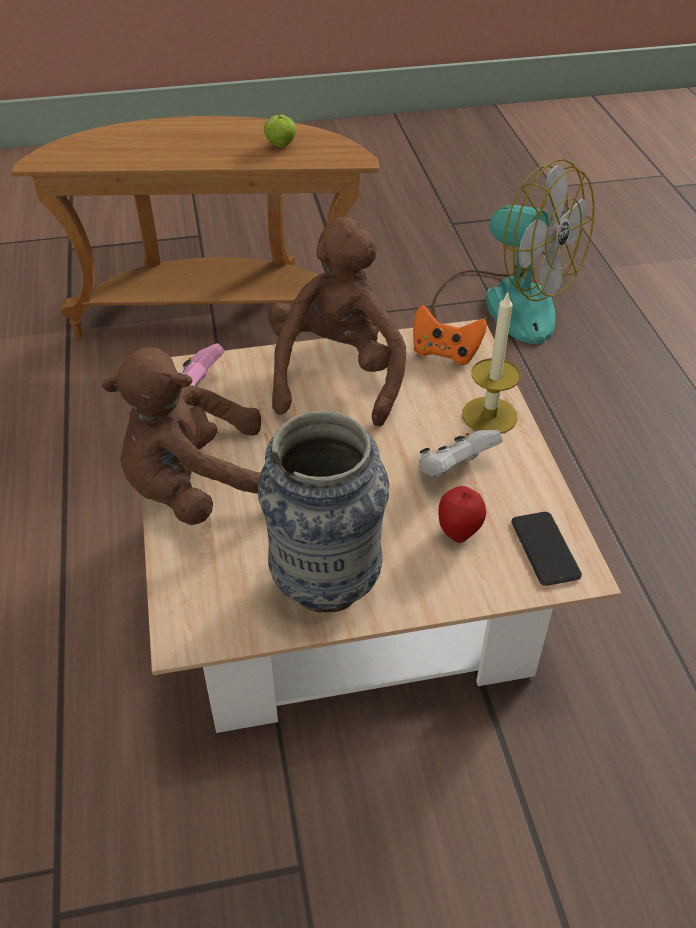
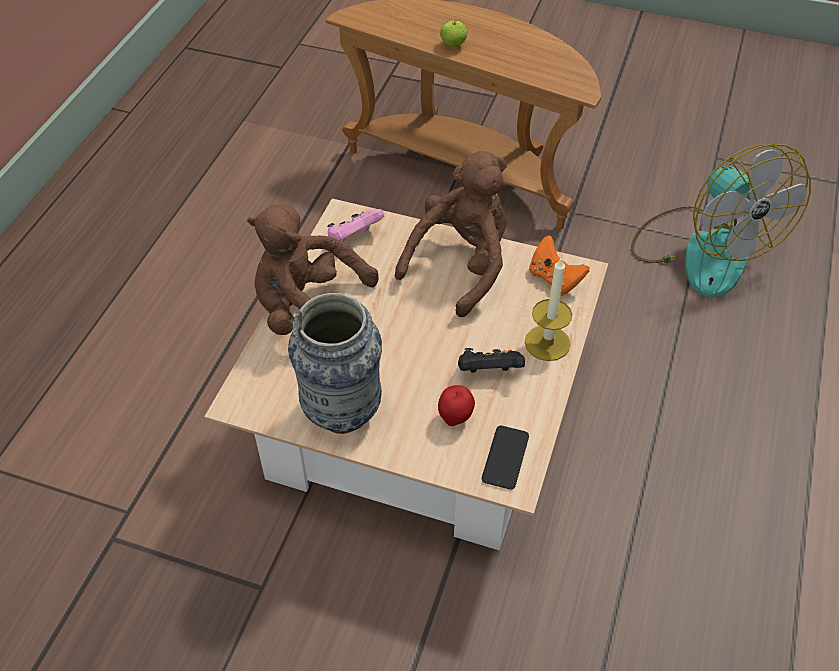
camera: 30 degrees right, 5 degrees up
(280, 145) = (533, 58): apple -> apple (453, 45)
(454, 469) = (489, 372): white game controller -> black game controller

